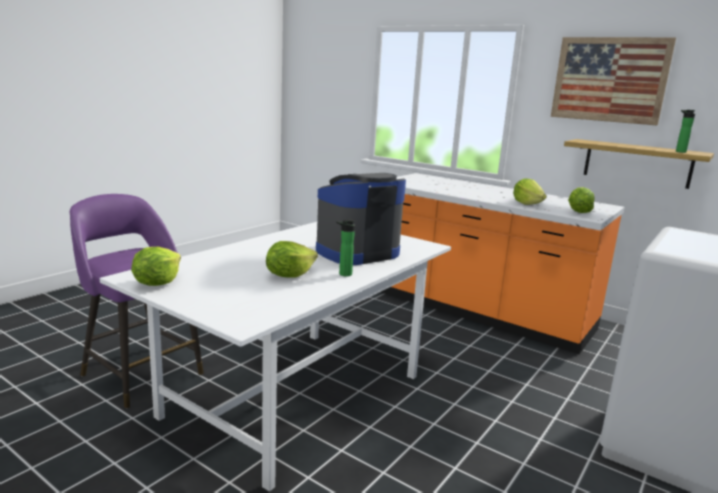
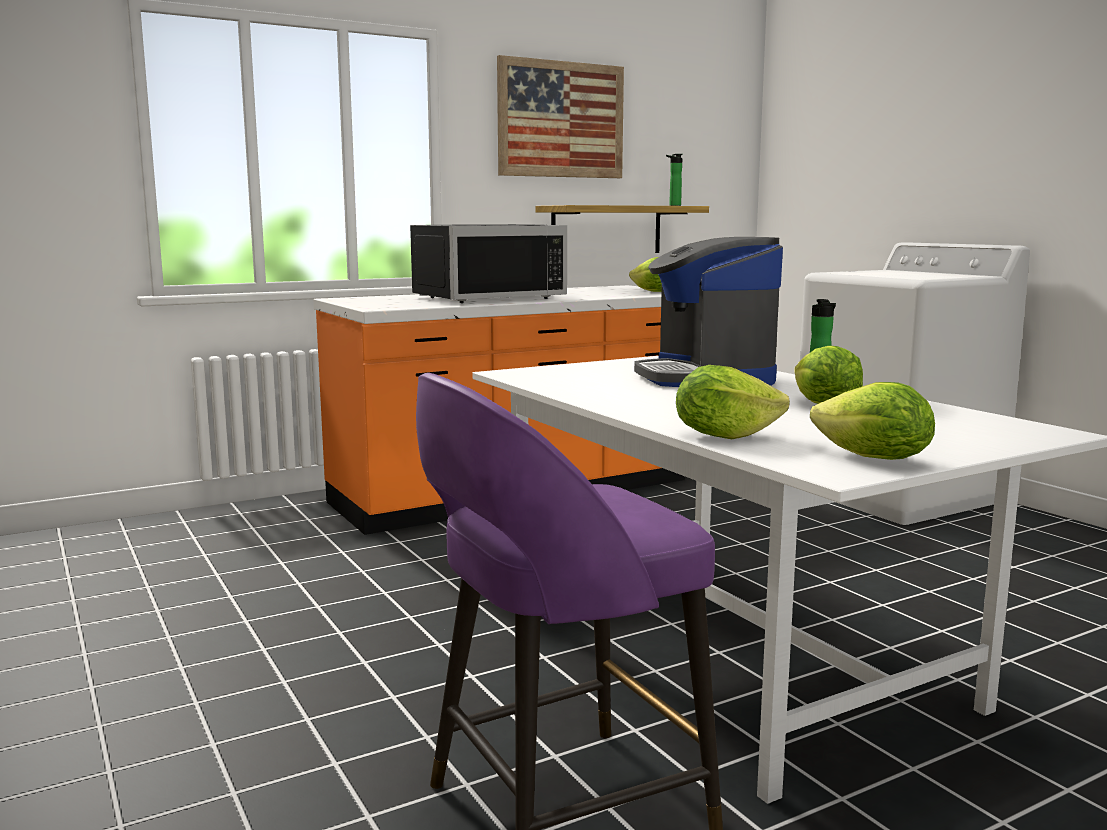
camera: 65 degrees left, 5 degrees down
(468, 189) = (484, 297): none -> black microwave
(527, 204) = (597, 295): lettuce -> lettuce (724, 435)

